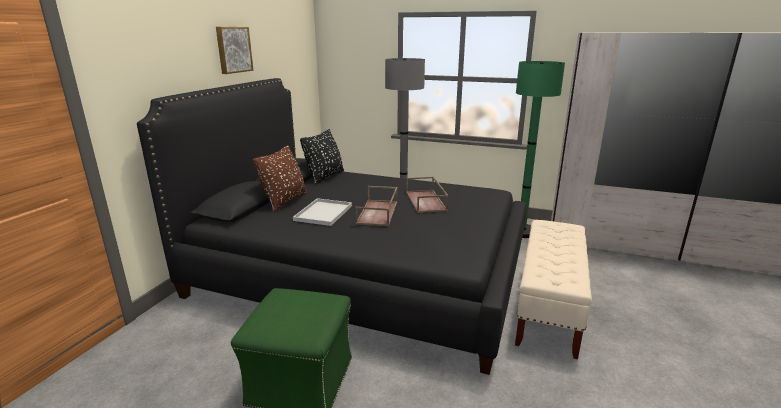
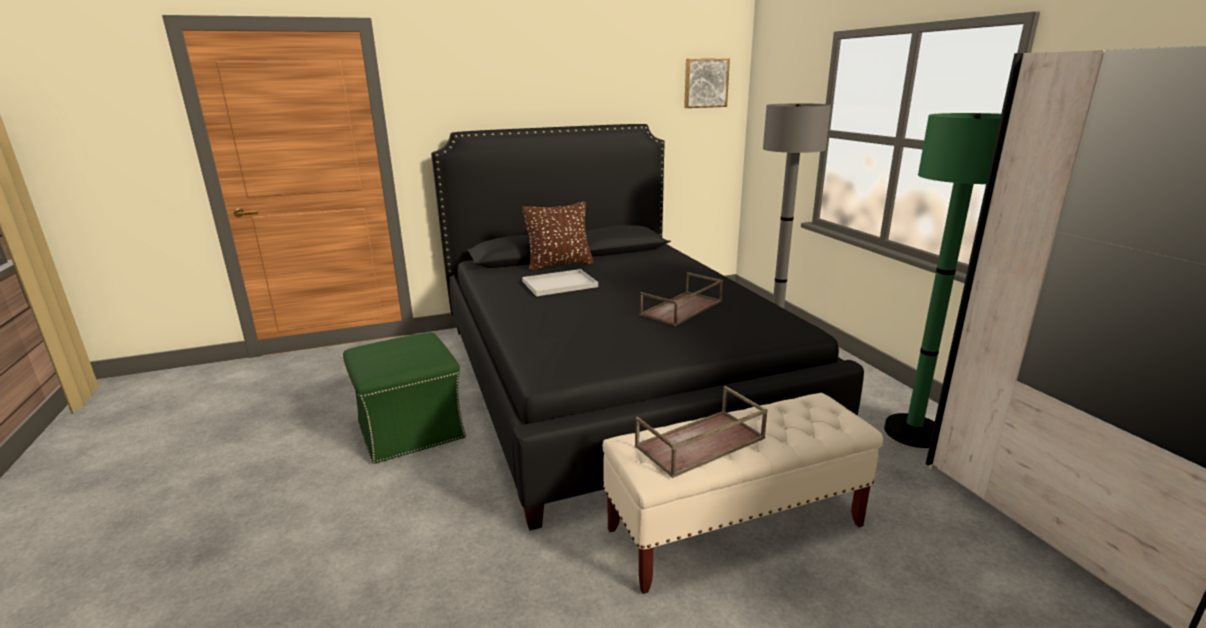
camera: 50 degrees right, 0 degrees up
(233, 49) = (582, 87): picture -> picture (705, 83)
(325, 176) = (650, 254): black pillow -> none
(378, 213) = (600, 300): brown tray -> brown tray (700, 443)

